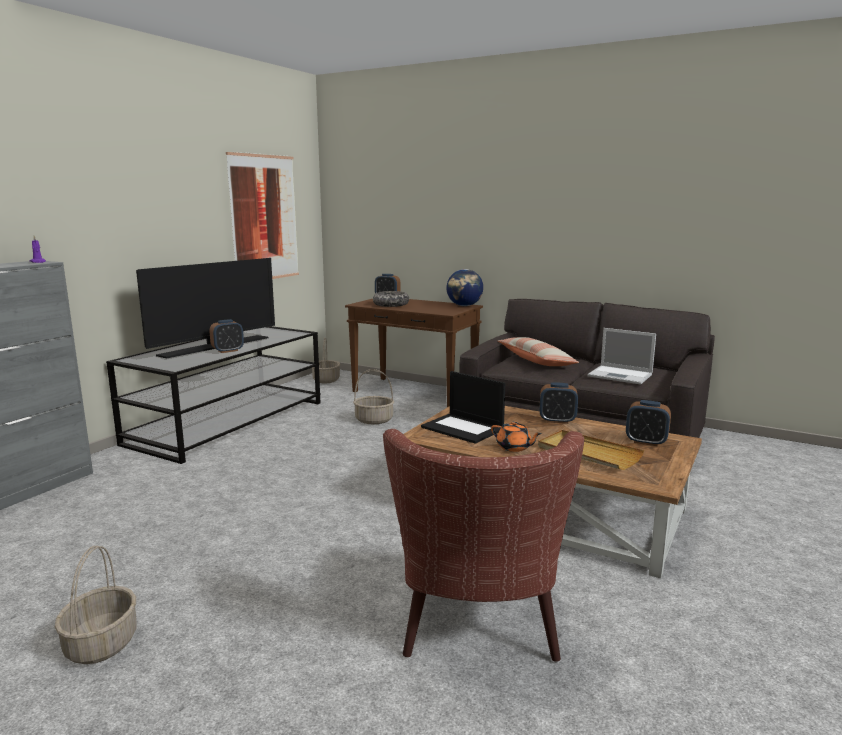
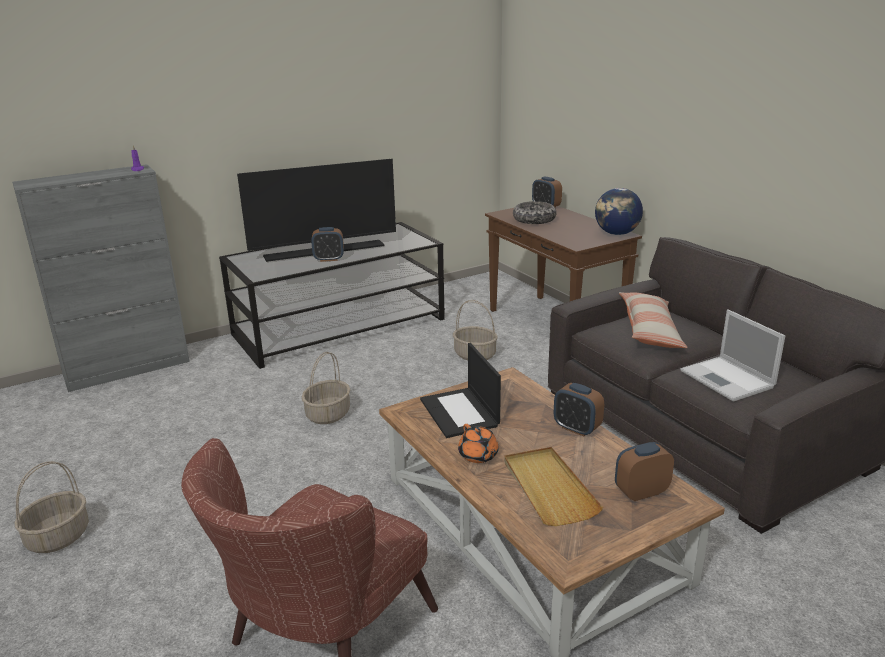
camera: 30 degrees right, 10 degrees up
(264, 218) = (415, 103): picture -> none
(326, 380) = (480, 287): basket -> basket (328, 414)
(646, 442) = (641, 492): alarm clock -> alarm clock turned 105 degrees clockwise

